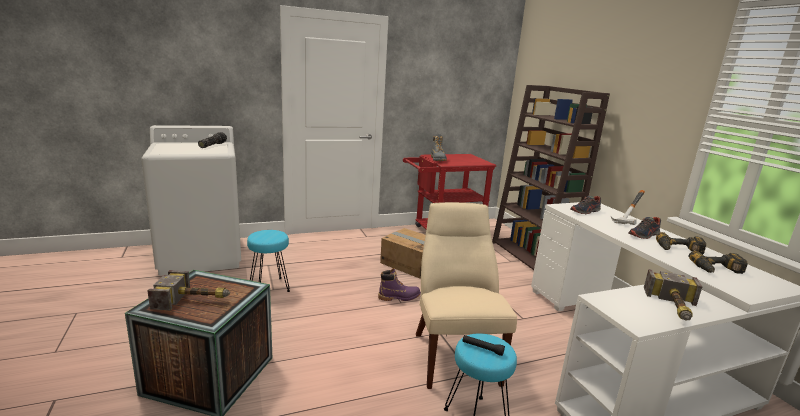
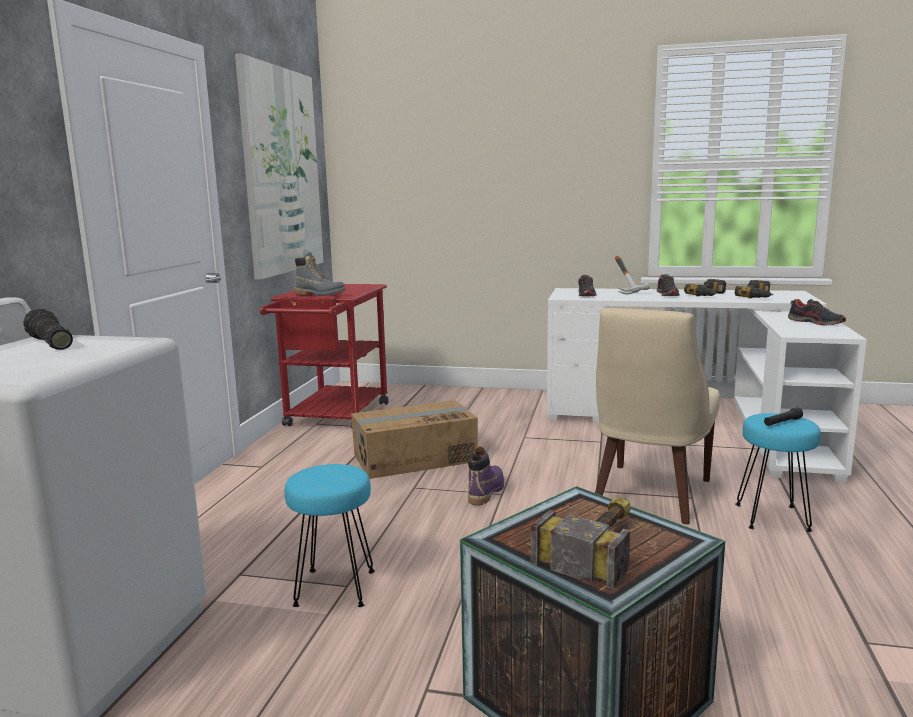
camera: 55 degrees left, 5 degrees down
(454, 355) = (649, 495): beige chair -> beige chair turned 90 degrees counterclockwise
(455, 84) = (282, 171): none -> picture
(531, 256) = (467, 396): brown bookcase -> none
(674, 309) = (816, 323): hammer -> shoe

